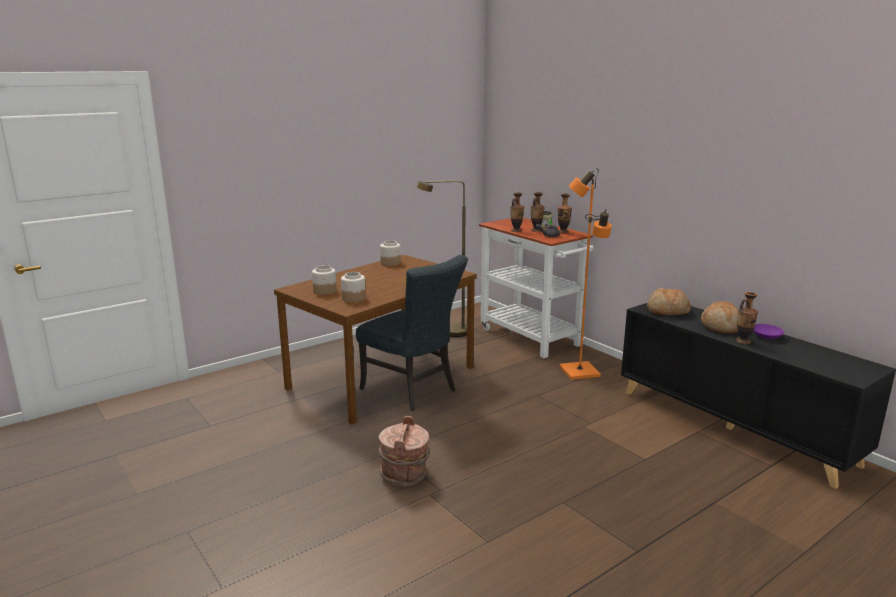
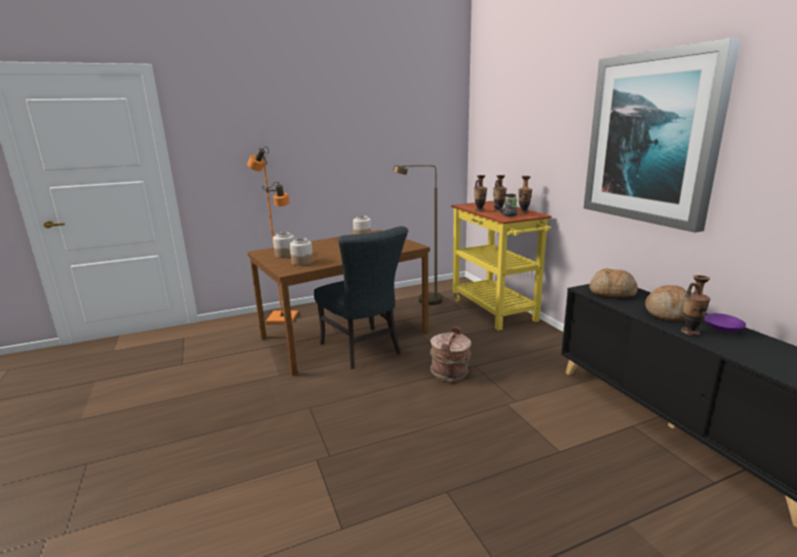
camera: 15 degrees right, 0 degrees up
(405, 475) = (306, 433): brown bucket -> brown bucket (450, 373)
(531, 338) = (494, 310): white cart -> yellow cart
(579, 371) = (527, 346): orange floor lamp -> orange floor lamp (282, 318)
(695, 166) = (652, 138): none -> picture

